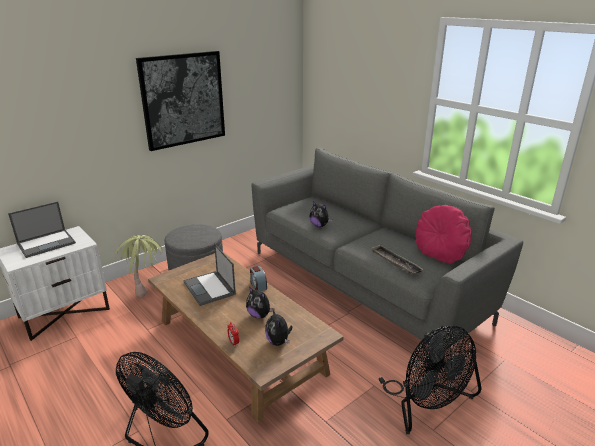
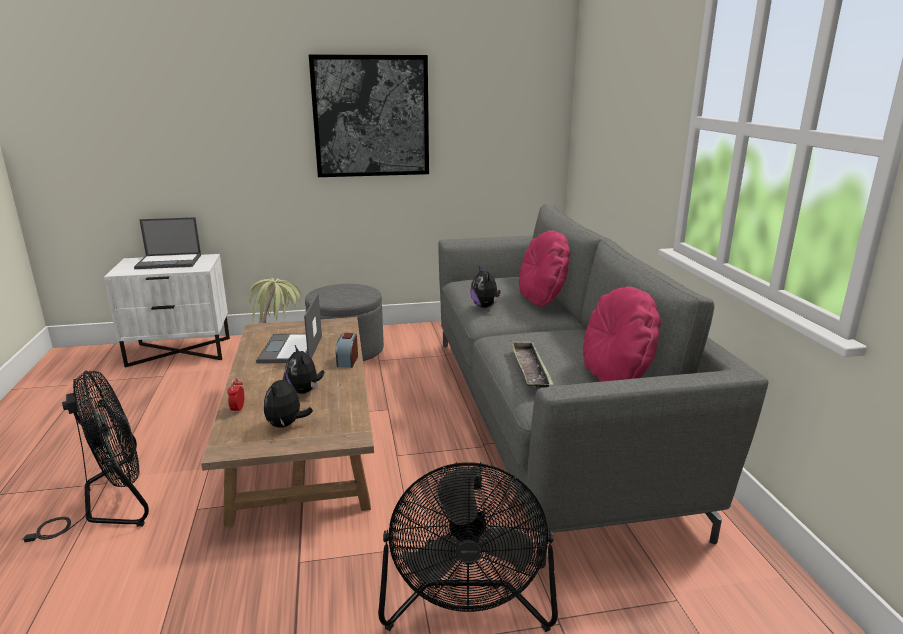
camera: 30 degrees right, 5 degrees down
(345, 213) = (542, 301): none -> pink pillow

